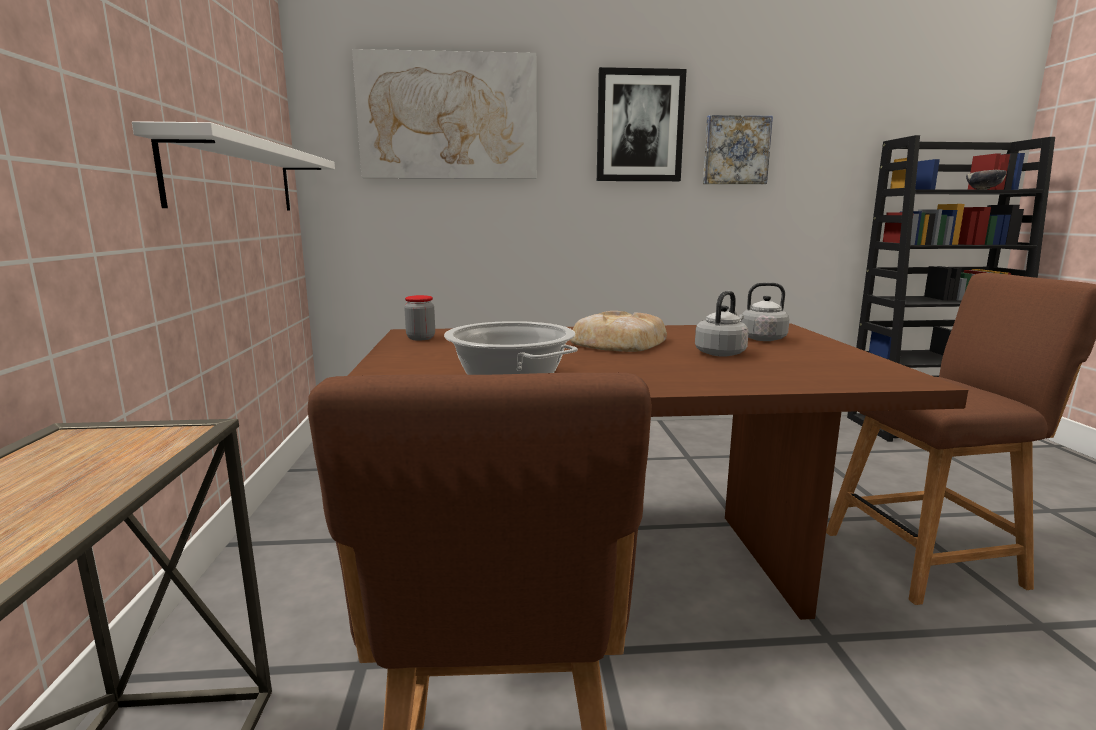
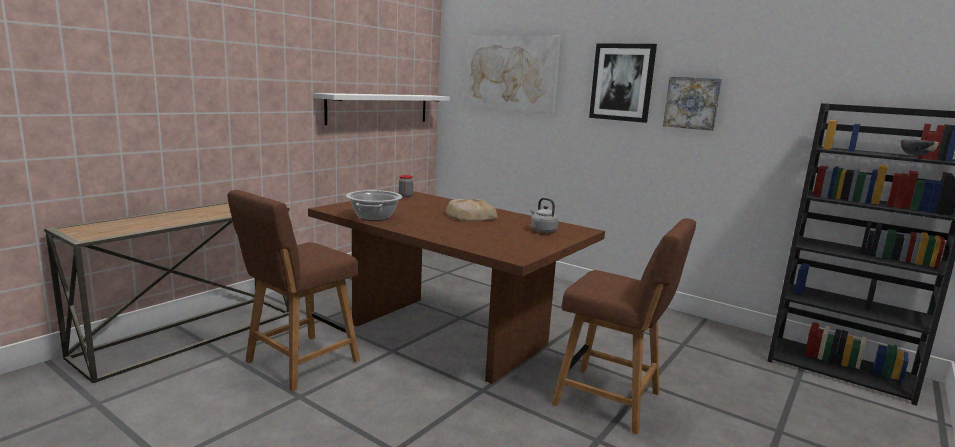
camera: 40 degrees right, 0 degrees up
(721, 353) = (492, 230): grey kettle -> none

